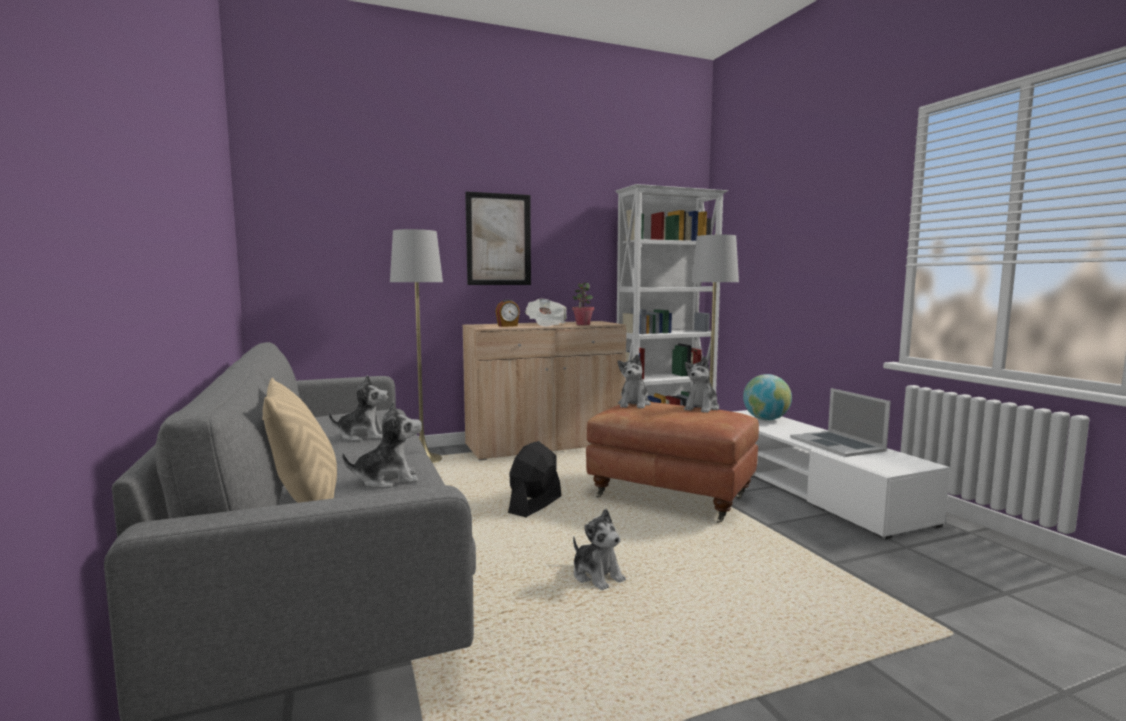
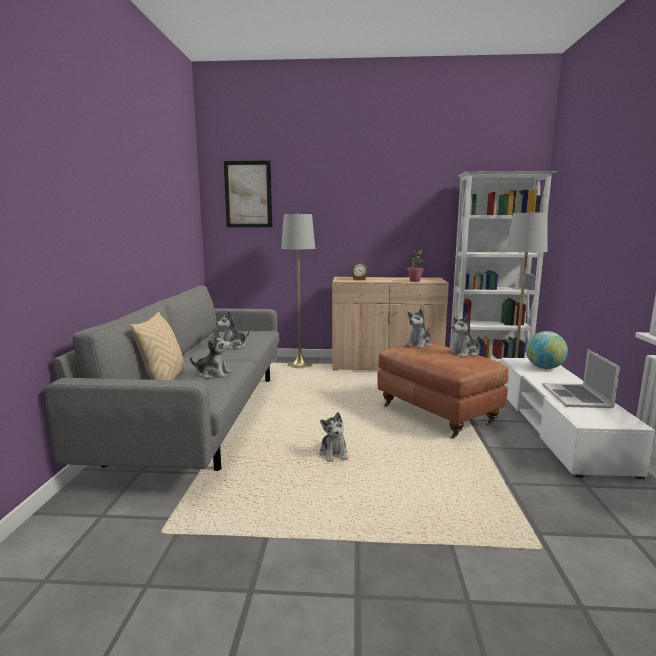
camera: 25 degrees right, 5 degrees up
(363, 436) = (233, 347): plush toy -> plush toy turned 120 degrees clockwise
(498, 239) = (363, 216): picture -> picture (248, 194)
(535, 505) = (339, 404): black fan -> none
(546, 325) = (388, 280): newspaper -> none

